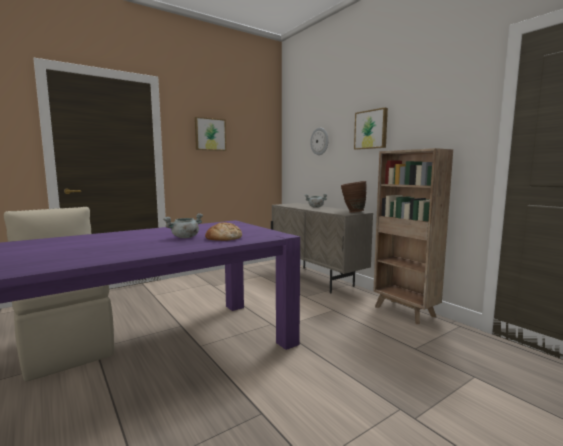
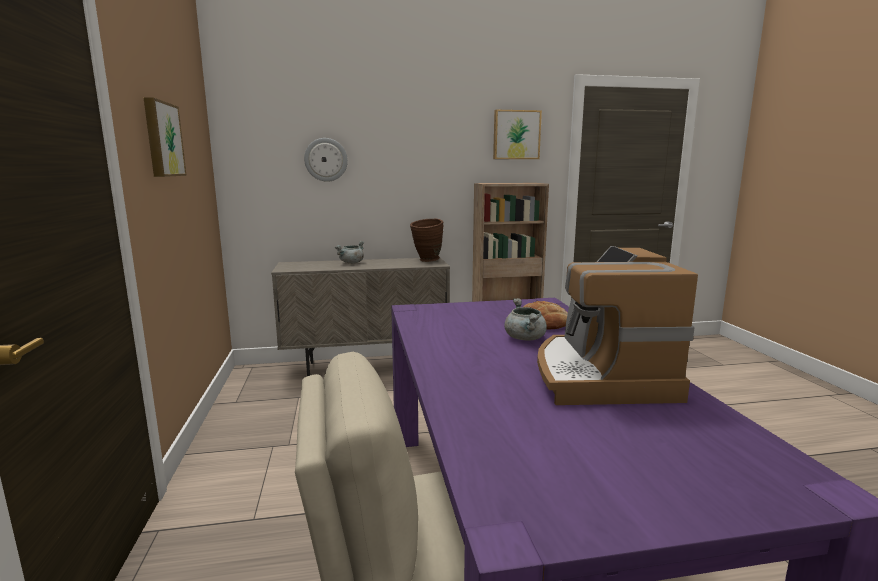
camera: 65 degrees left, 5 degrees up
(118, 249) = (600, 376): none -> coffee machine
(371, 129) = (427, 151): picture -> picture (516, 135)

